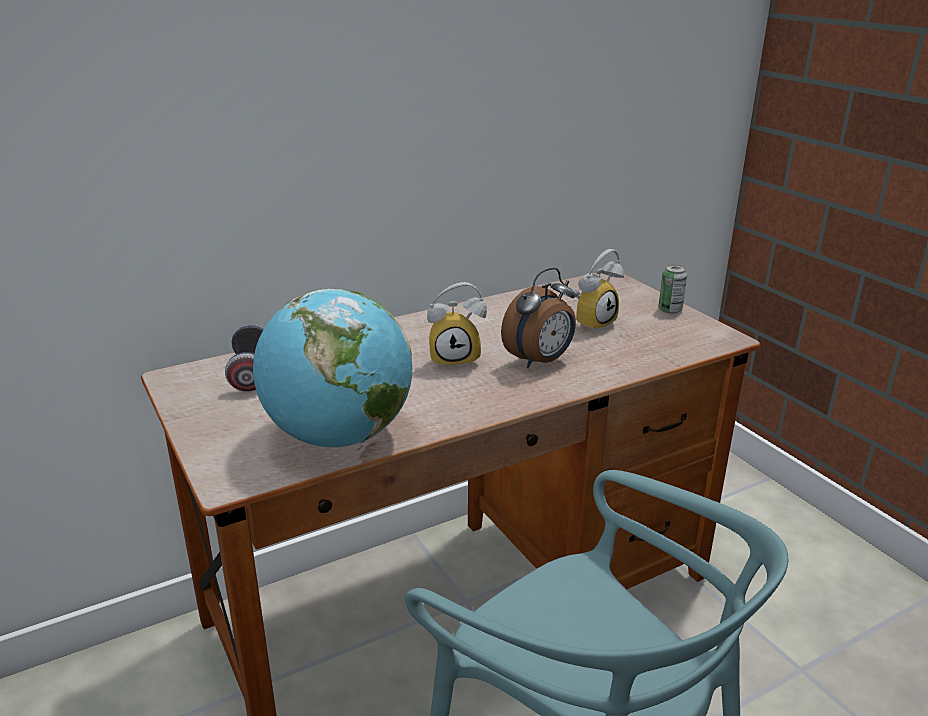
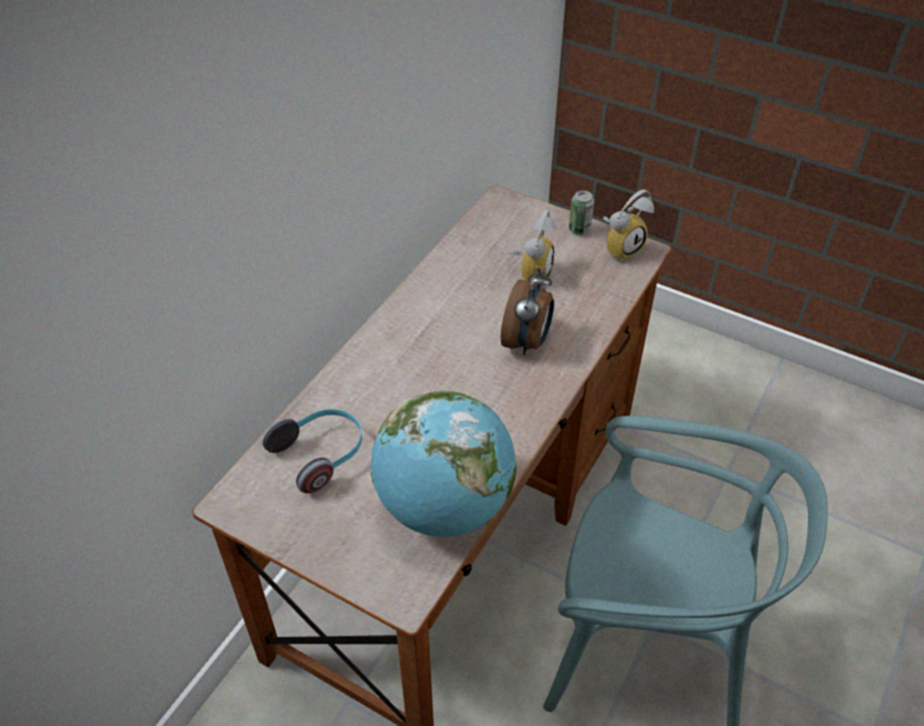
camera: 30 degrees left, 20 degrees up
(456, 359) = (458, 368): alarm clock -> alarm clock (621, 247)

